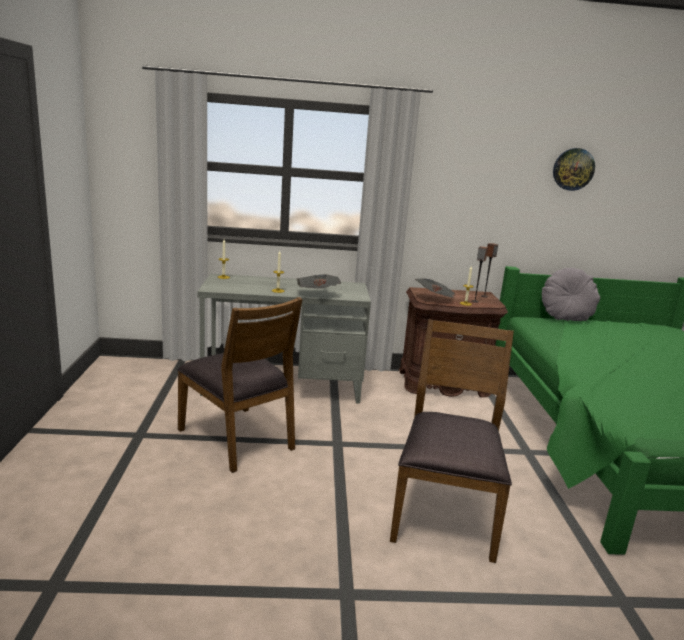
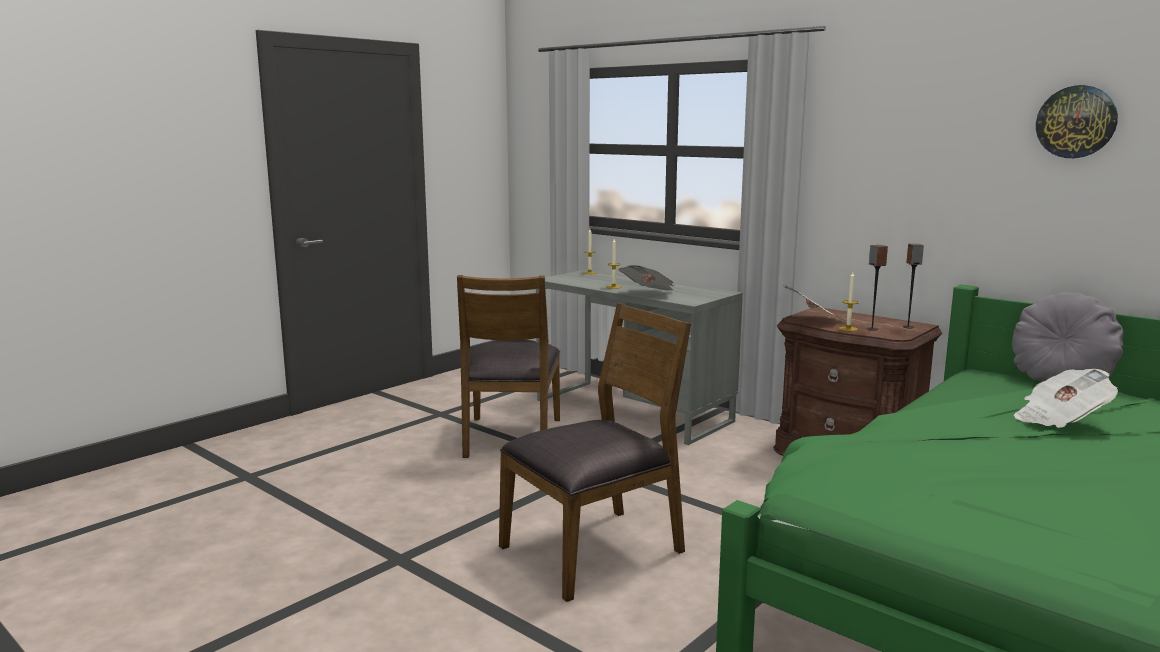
camera: 45 degrees right, 5 degrees down
(616, 344) = (1060, 419): none -> newspaper

